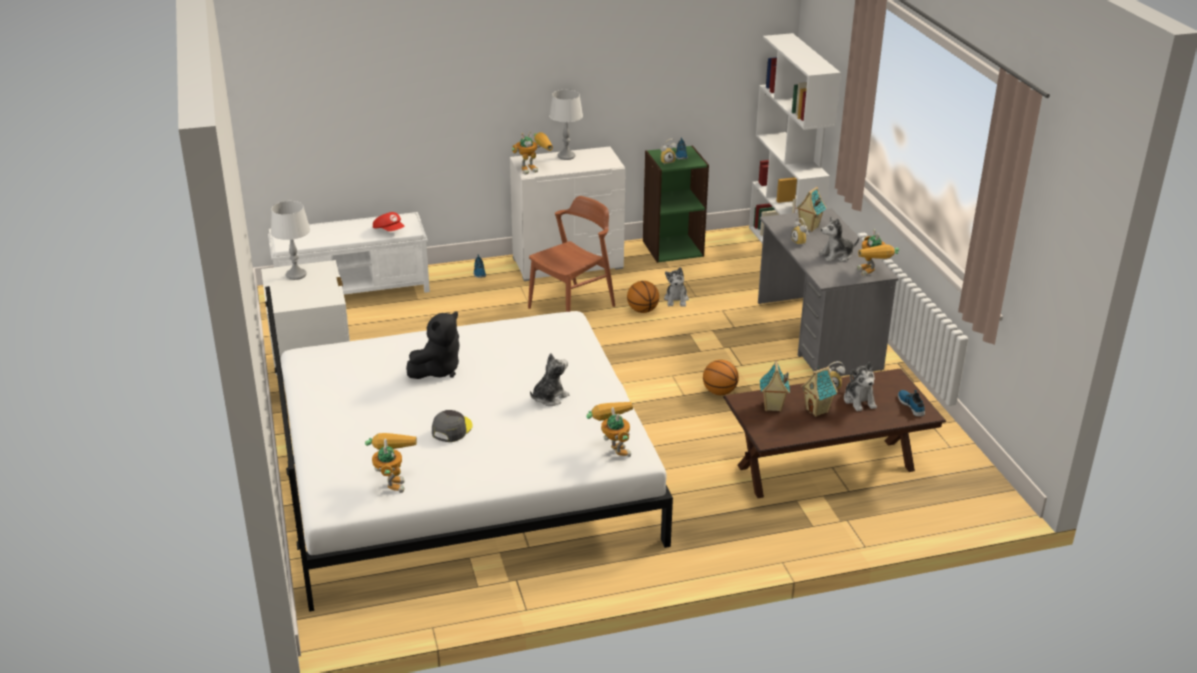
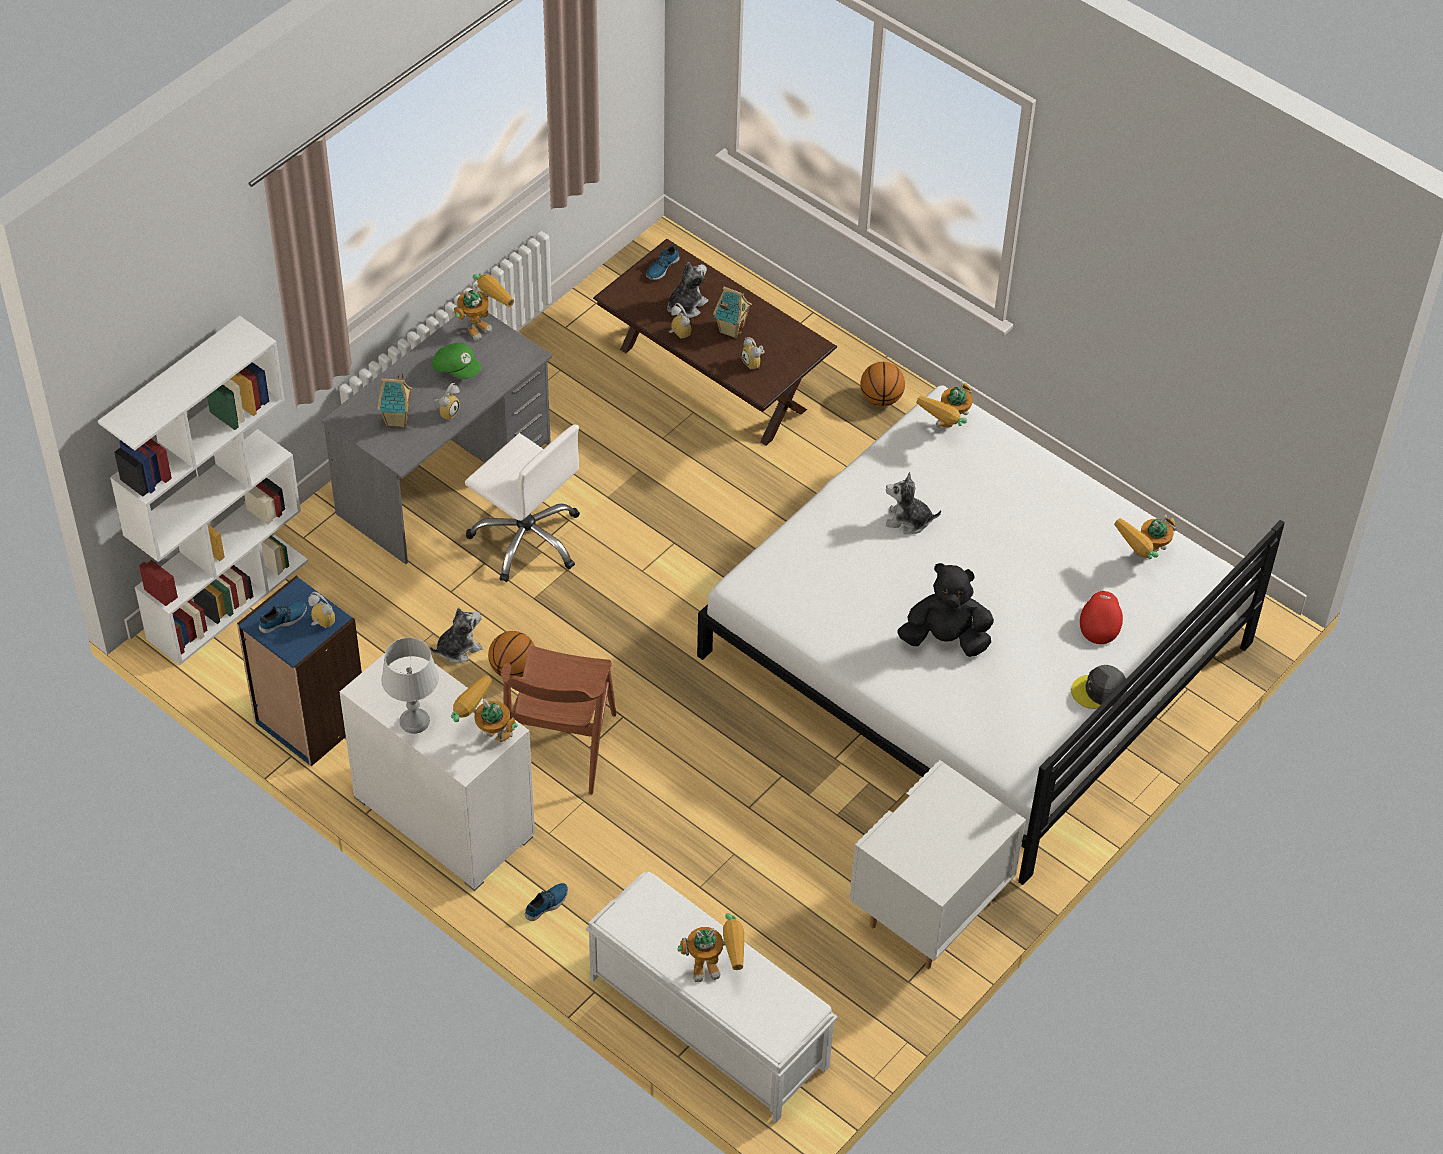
camera: 125 degrees left, 20 degrees up
(295, 275) = (924, 857): grey table lamp -> none
(344, 231) = (716, 966): none -> toy robot
(389, 230) = (670, 914): red cap -> red cap (1099, 623)
(451, 429) = (1031, 563): grey cap -> grey cap (1099, 691)
(572, 307) = (560, 746): brown chair -> brown chair turned 90 degrees counterclockwise
(672, 248) = (310, 721): green bookcase -> blue bookcase
(719, 392) = (642, 515): basketball -> basketball (881, 398)
(740, 346) = (527, 538): none -> white office chair
(772, 407) = (754, 363): toy house -> alarm clock
(836, 255) = (457, 369): plush toy -> green cap

